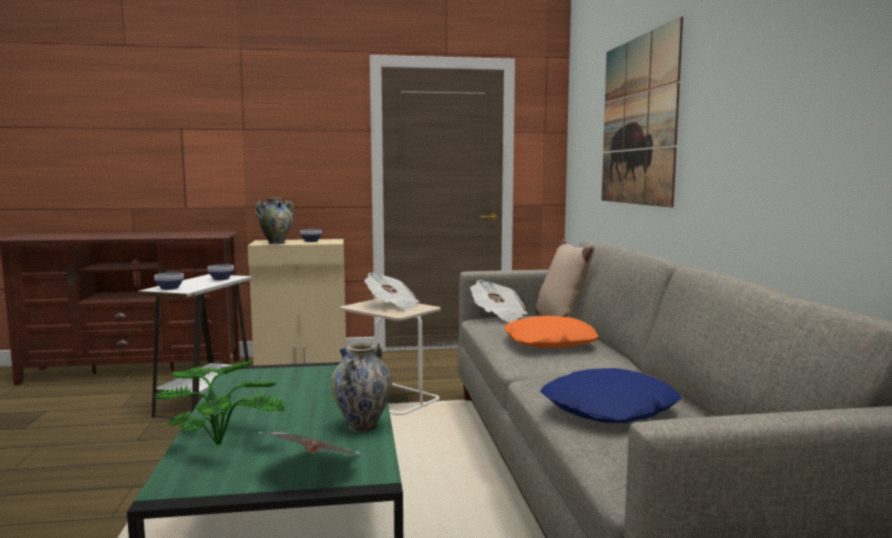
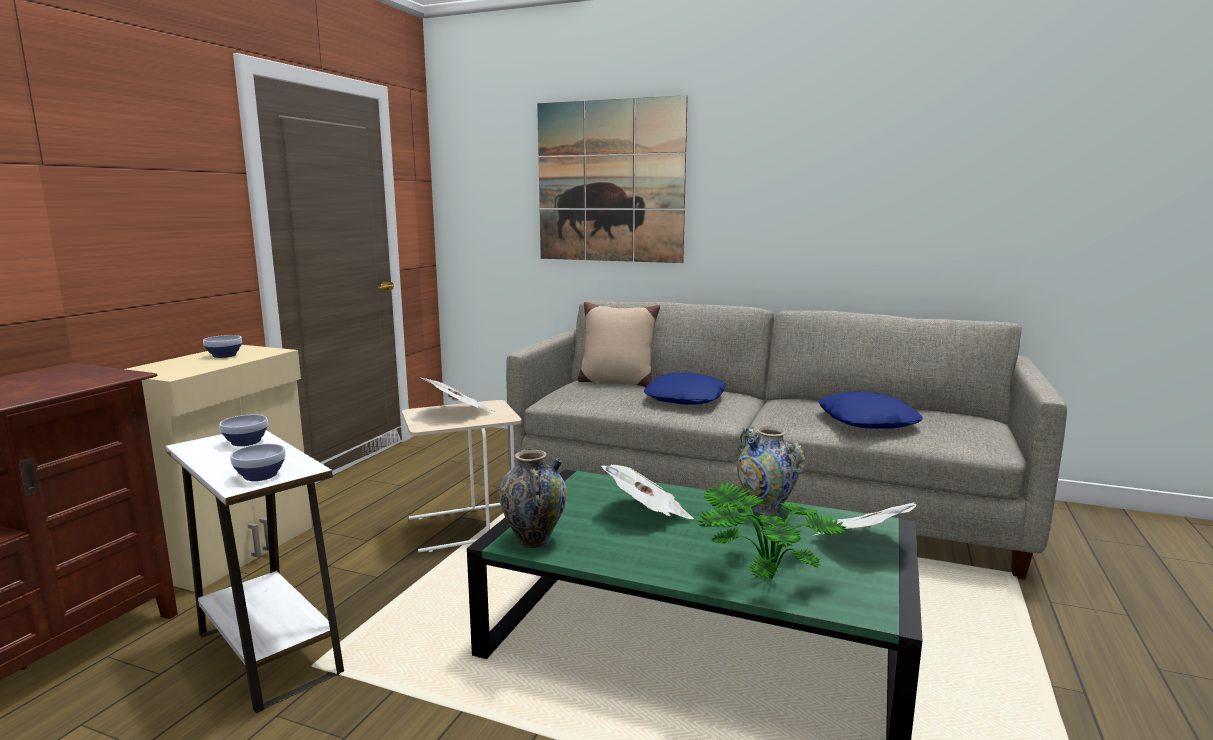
camera: 60 degrees left, 5 degrees up
(276, 243) = (195, 369): vase -> vase (534, 540)
(498, 316) = (564, 392): newspaper -> newspaper (648, 514)
(550, 343) = (686, 398): orange pillow -> blue pillow

